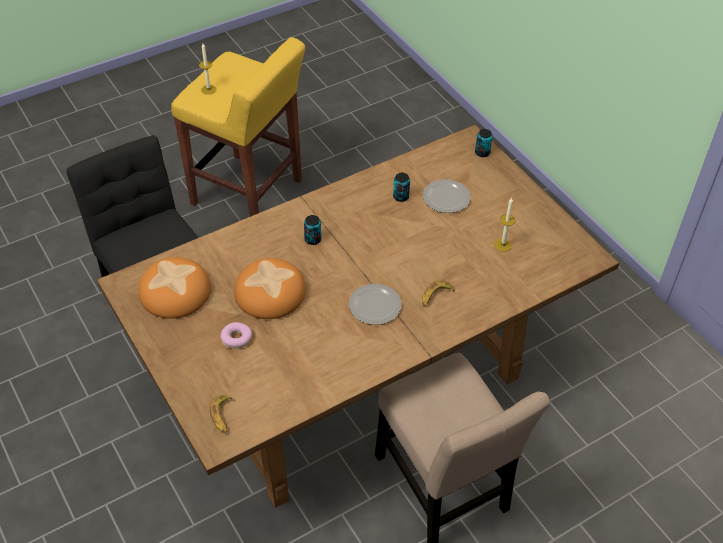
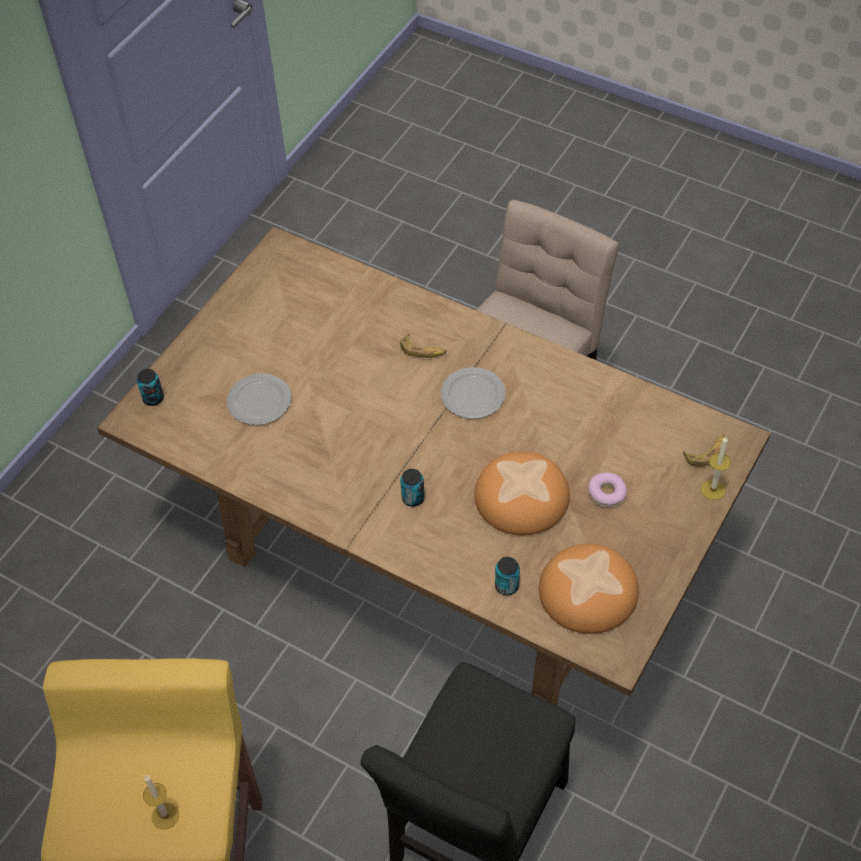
camera: 115 degrees left, 5 degrees up
(401, 197) = (284, 445): can -> can (507, 586)
(503, 245) = (307, 323): candle -> candle (713, 490)

